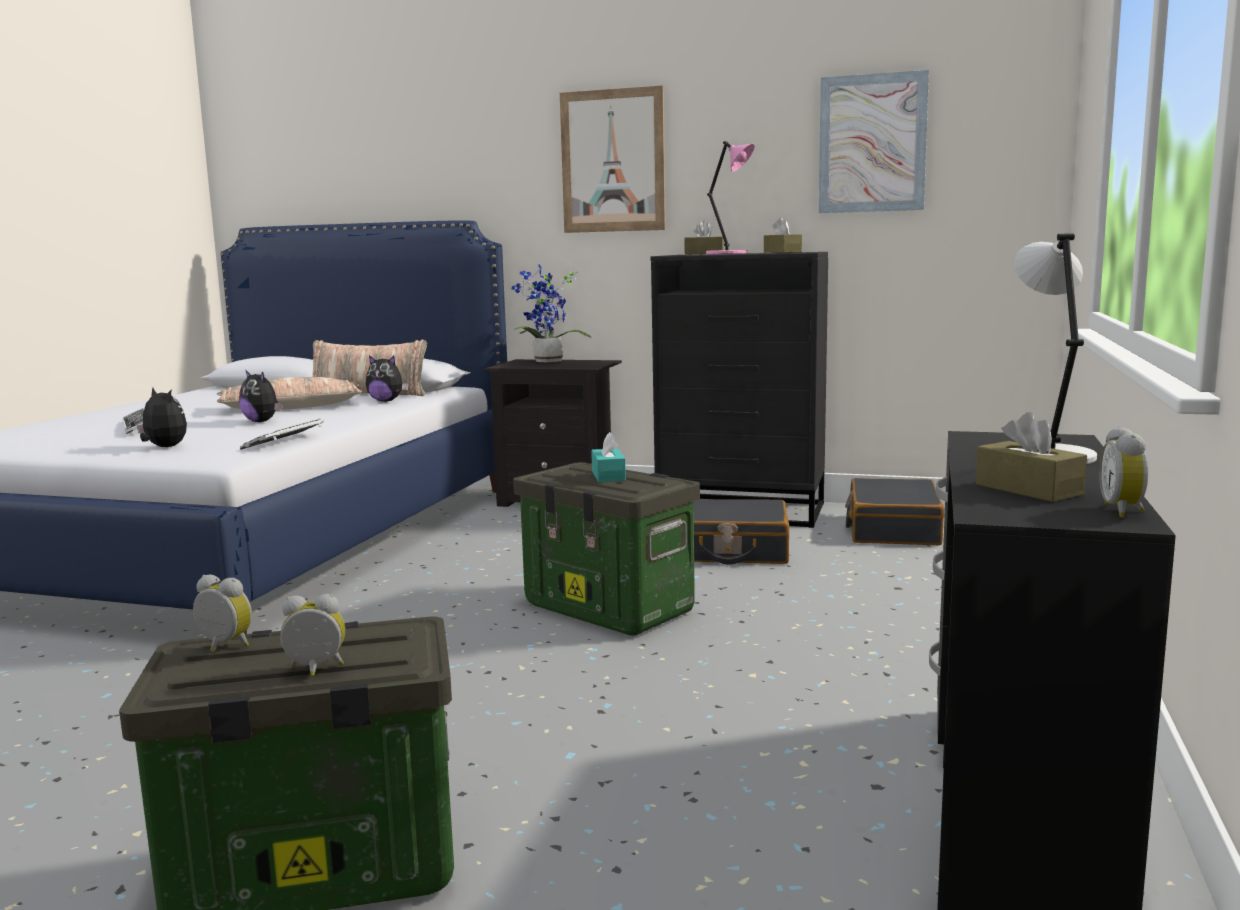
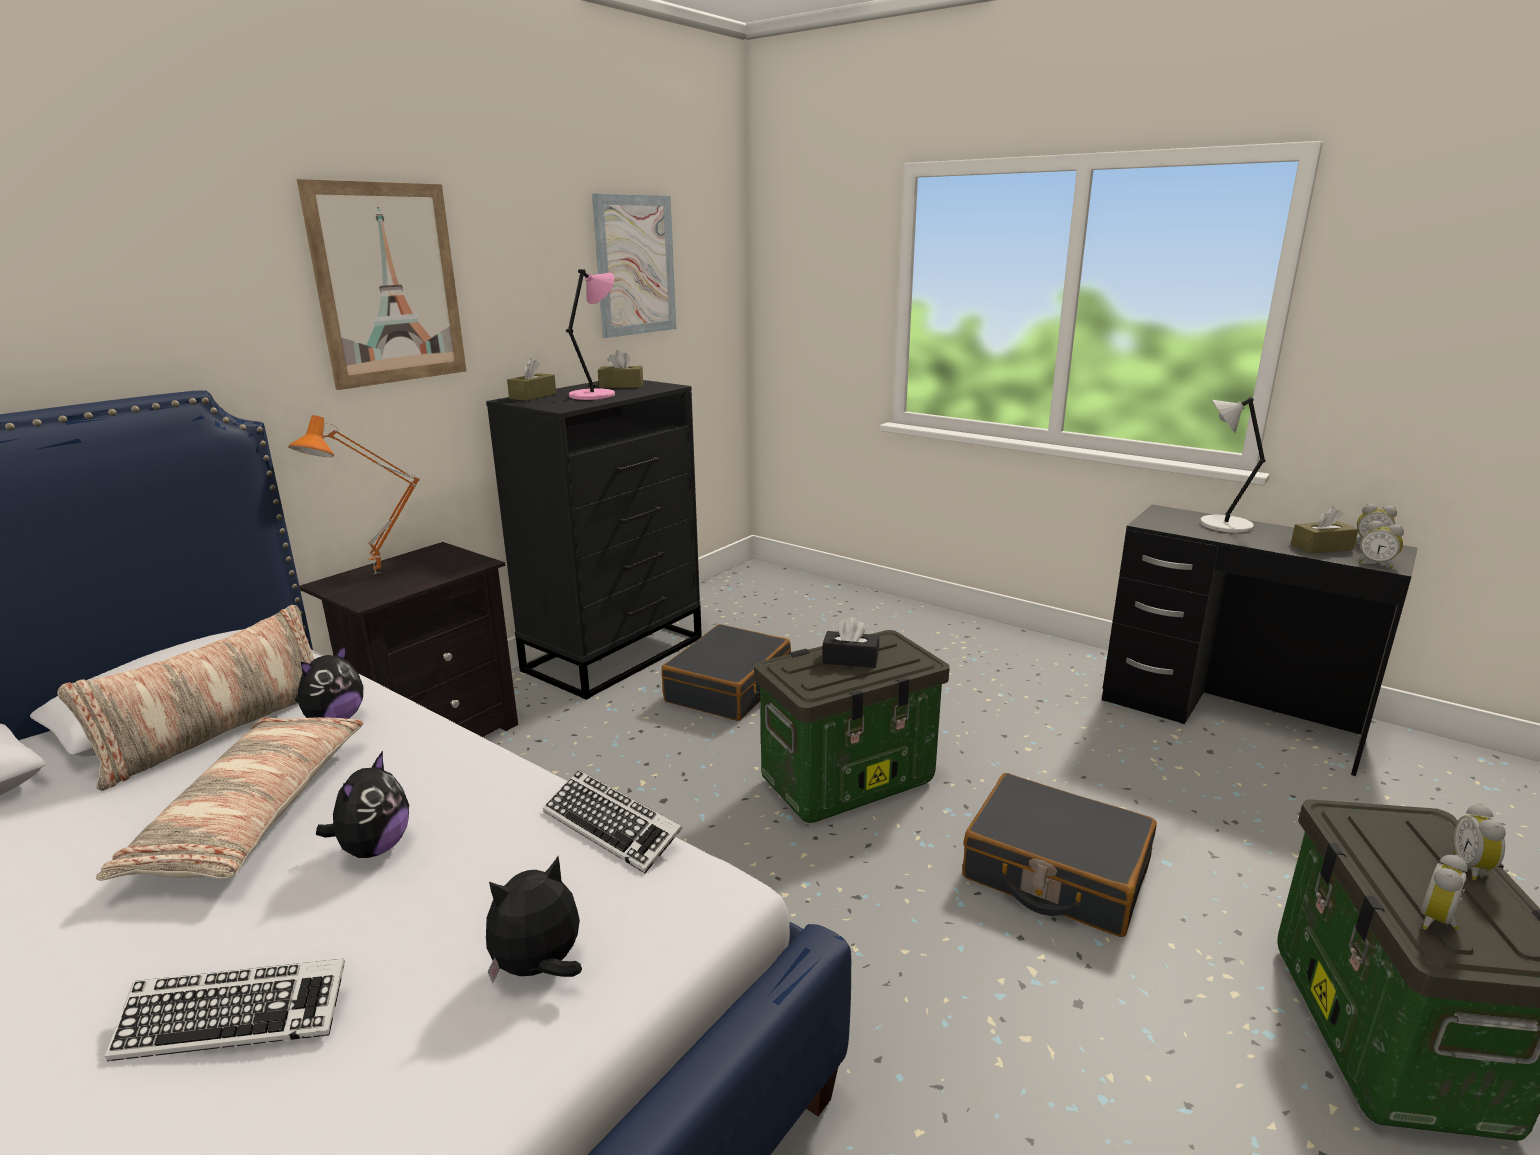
camera: 70 degrees left, 10 degrees up
(262, 421) = (374, 848): plush toy -> plush toy turned 45 degrees counterclockwise
(547, 362) = (378, 574): potted plant -> orange table lamp
(608, 476) = (850, 659): turquoise tissue box -> black tissue box
(893, 529) = (738, 613): black suitcase -> black suitcase (1055, 873)
(992, 509) = (1376, 563): none -> alarm clock

